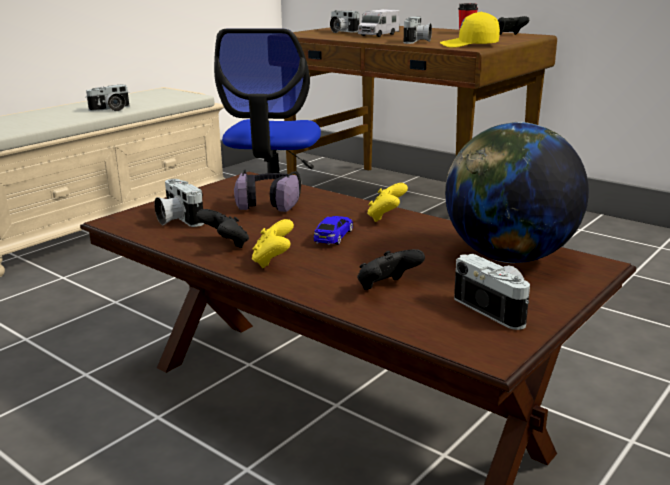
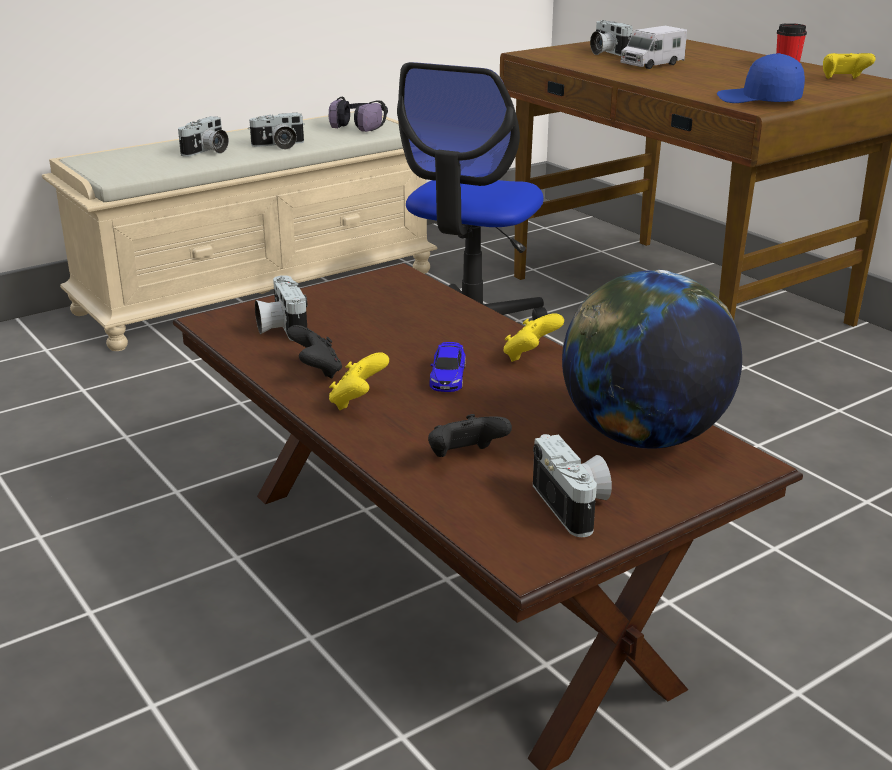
camera: 15 degrees right, 5 degrees up
(271, 202) = (403, 316): headphones -> headphones (361, 126)
(333, 237) = (448, 377): toy car -> toy car turned 150 degrees clockwise
(417, 42) = (692, 85): camera -> camera (207, 152)
(469, 45) = (758, 100): yellow cap -> blue cap
(509, 35) = (843, 80): black game controller -> yellow game controller

